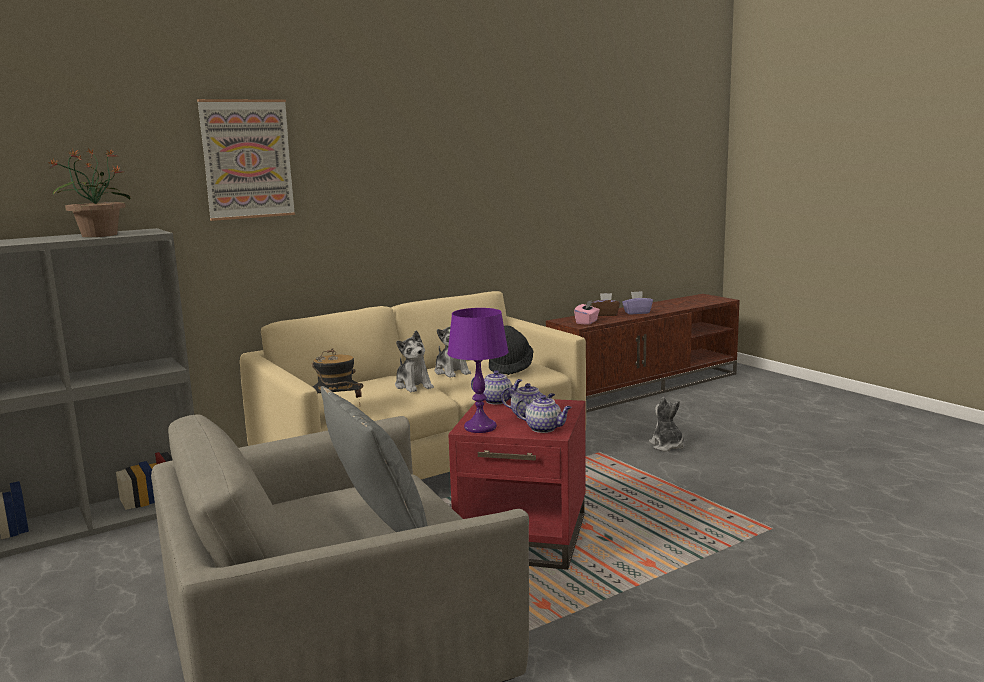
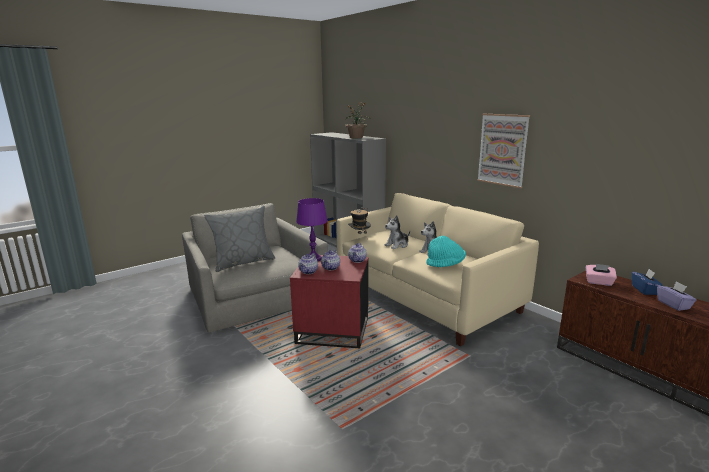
camera: 85 degrees right, 5 degrees up
(247, 159) = (419, 110): picture -> picture (502, 150)
(510, 368) = (445, 264): black hat -> turquoise hat
(605, 314) = (644, 290): brown tissue box -> blue tissue box
(667, 446) = (501, 390): plush toy -> none

